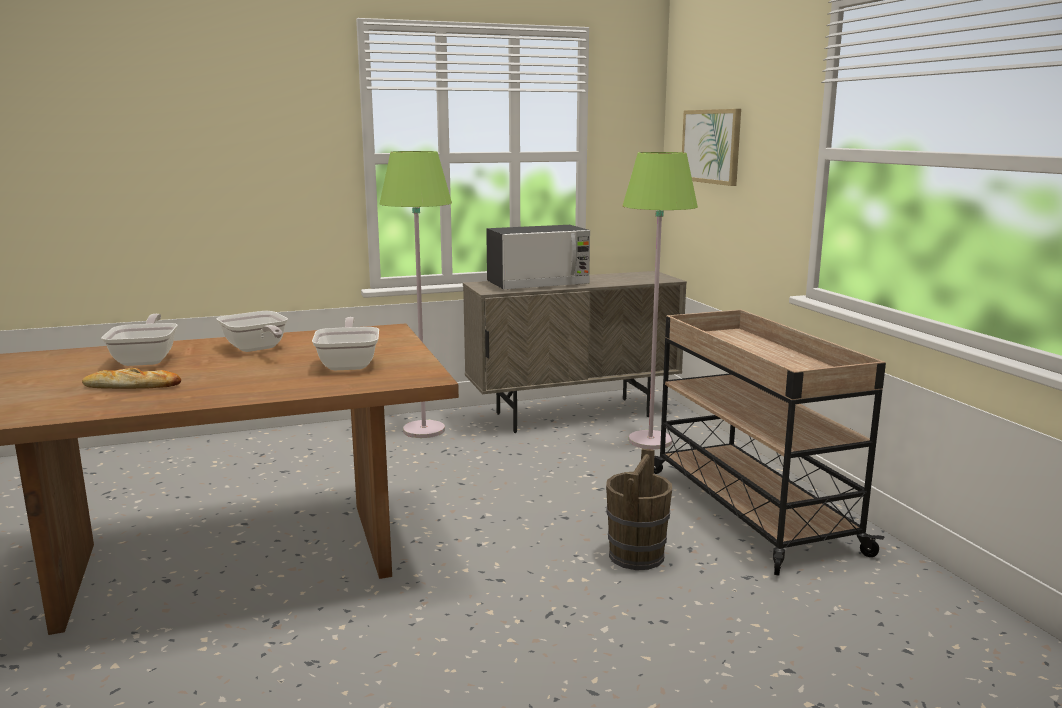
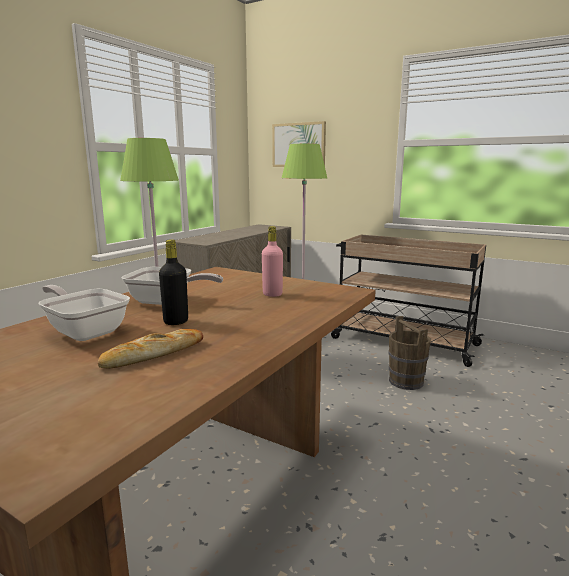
camera: 40 degrees left, 0 degrees up
(211, 368) = (176, 321): none -> black bottle
(349, 363) = (272, 294): frying pan -> pink bottle
(538, 284) = (221, 236): microwave -> none

